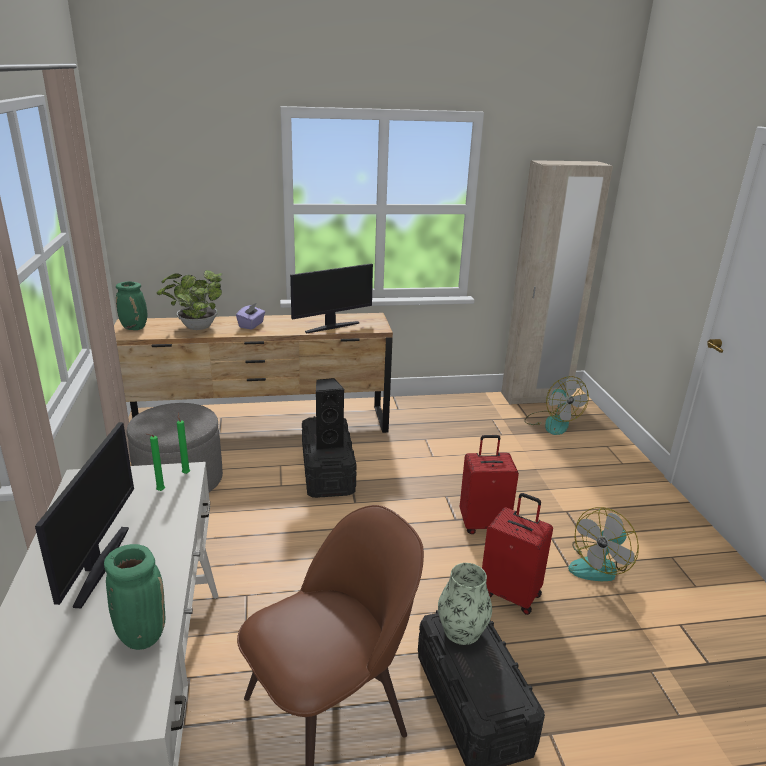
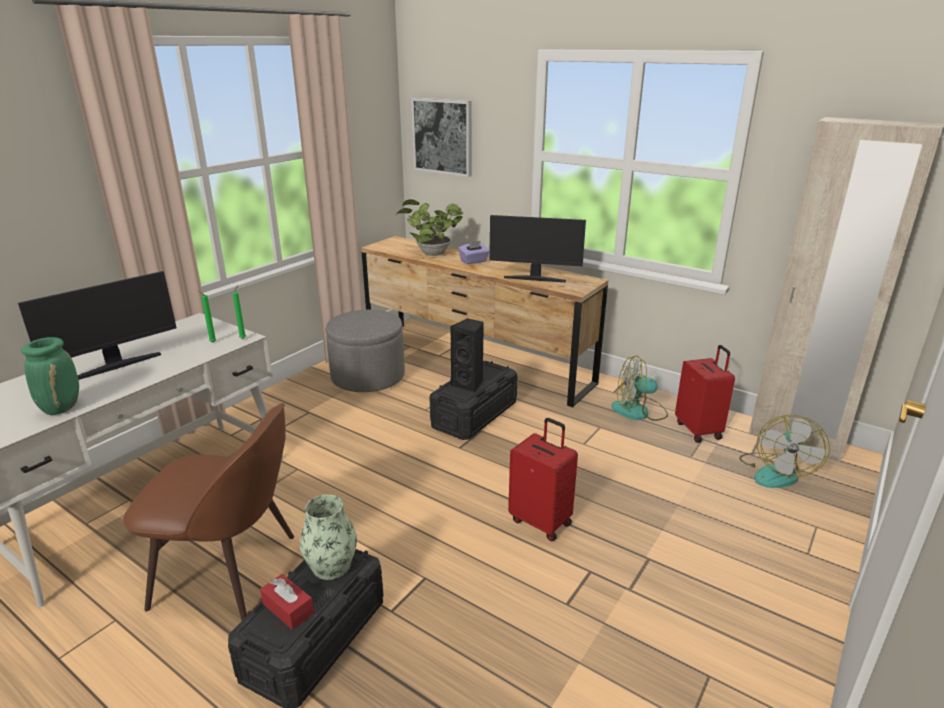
camera: 45 degrees right, 0 degrees up
(135, 328) = (393, 244): green vase -> none
(164, 199) = (442, 136): none -> picture
(484, 679) = (288, 609): none -> red tissue box
(511, 593) = (473, 589): red suitcase -> red suitcase (699, 430)
(599, 565) = (601, 625): fan -> fan (639, 411)

